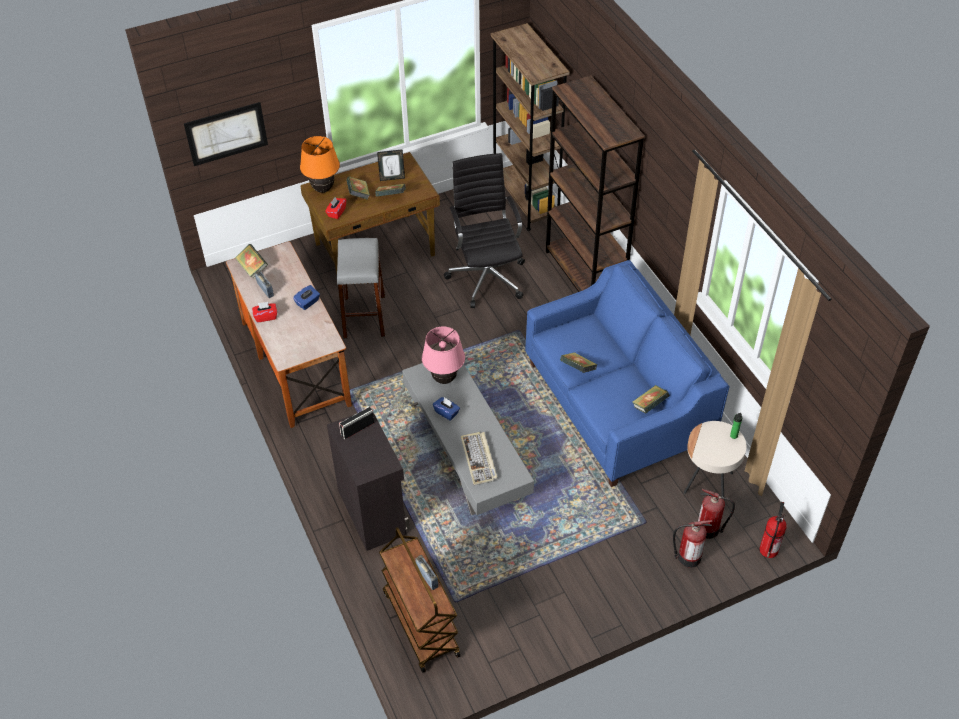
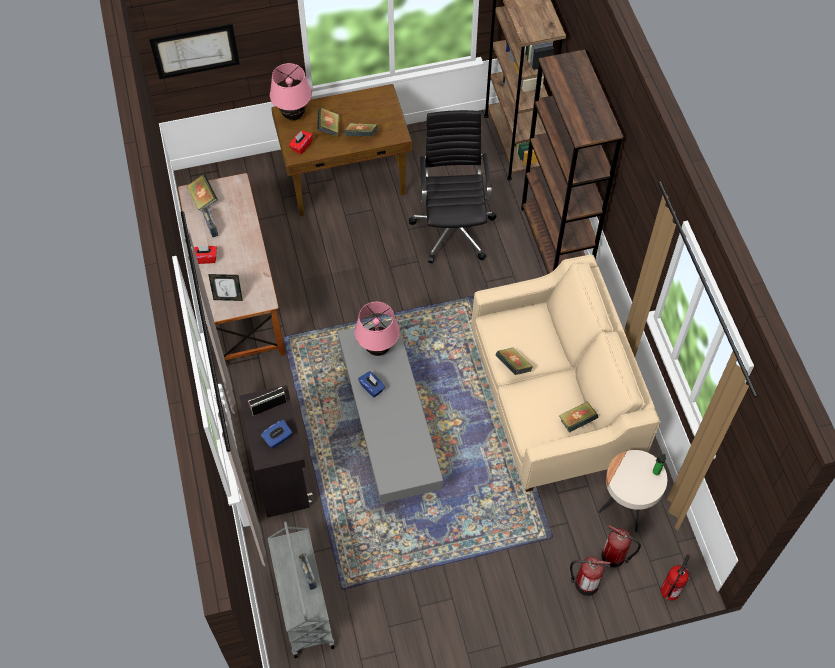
camera: 10 degrees right, 10 degrees up
(308, 303) = (250, 249): blue tissue box -> blue tissue box (278, 438)
(323, 189) = (293, 116): orange table lamp -> pink table lamp
(364, 316) = (318, 254): grey stool -> none
(392, 178) = (367, 113): picture frame -> picture frame (228, 298)
(420, 623) = (303, 605): brown cart -> grey cart
(479, 459) = (393, 446): keyboard -> none
(616, 405) = (553, 400): blue sofa -> beige sofa

